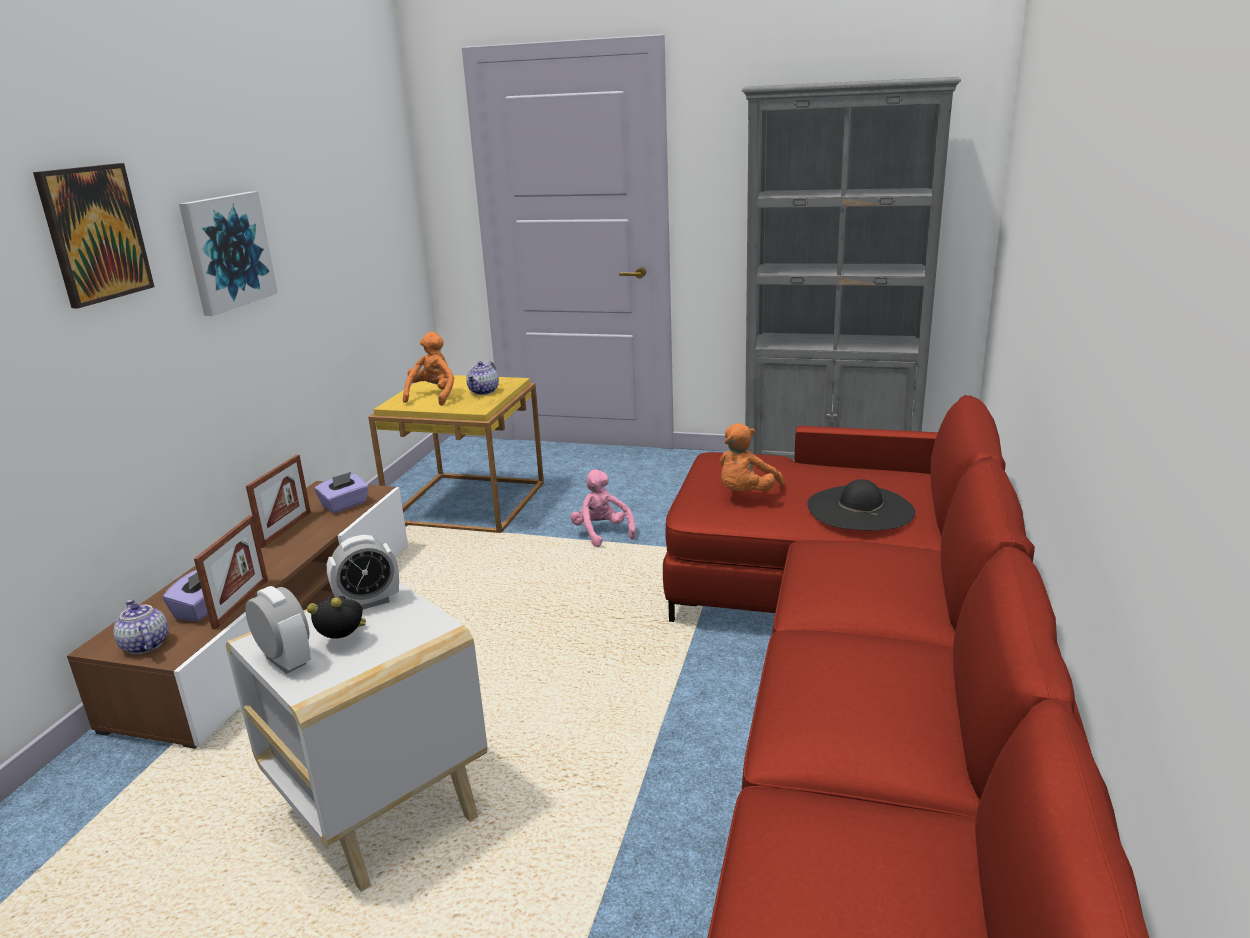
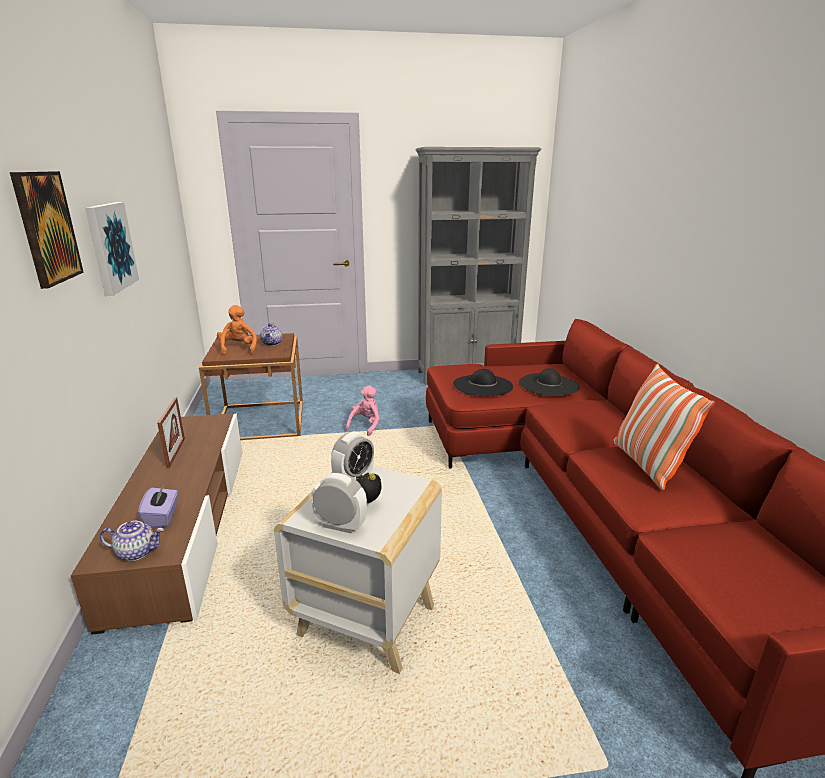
camera: 25 degrees left, 0 degrees up
(144, 645) = (137, 552): teapot -> teapot turned 150 degrees clockwise
(241, 603) = (191, 507): picture frame -> none
(345, 505) = (207, 430): purple tissue box -> none
(468, 503) = (260, 421): yellow side table -> brown side table
(602, 533) = (366, 426): pink plush toy -> pink plush toy turned 75 degrees clockwise
(745, 494) = (482, 385): orange plush toy -> black hat
(867, 676) = (647, 464): none -> pillow

